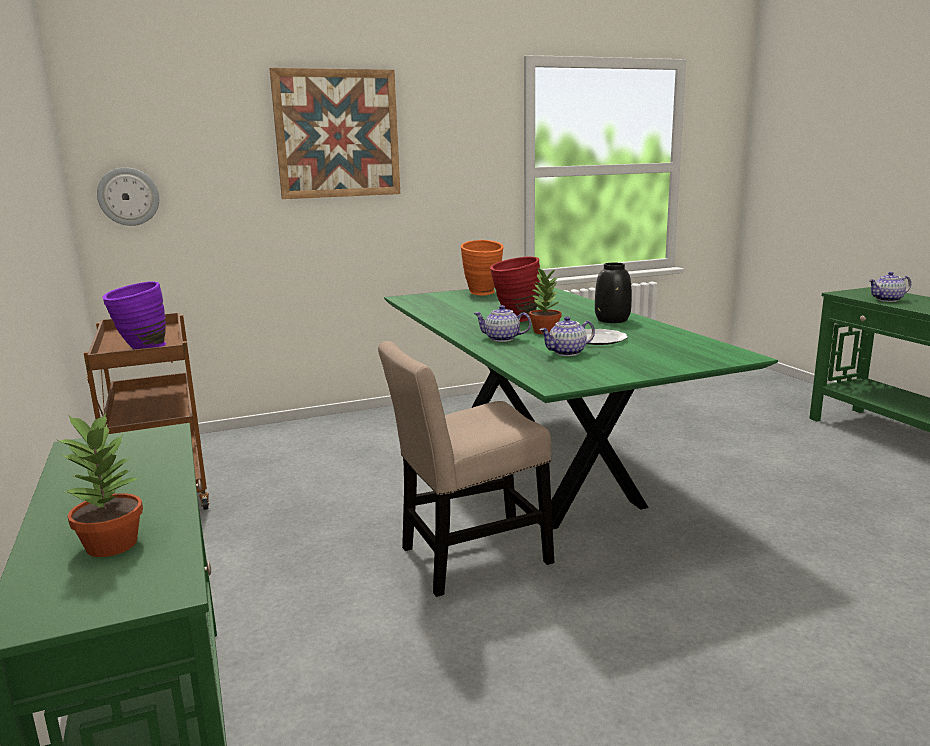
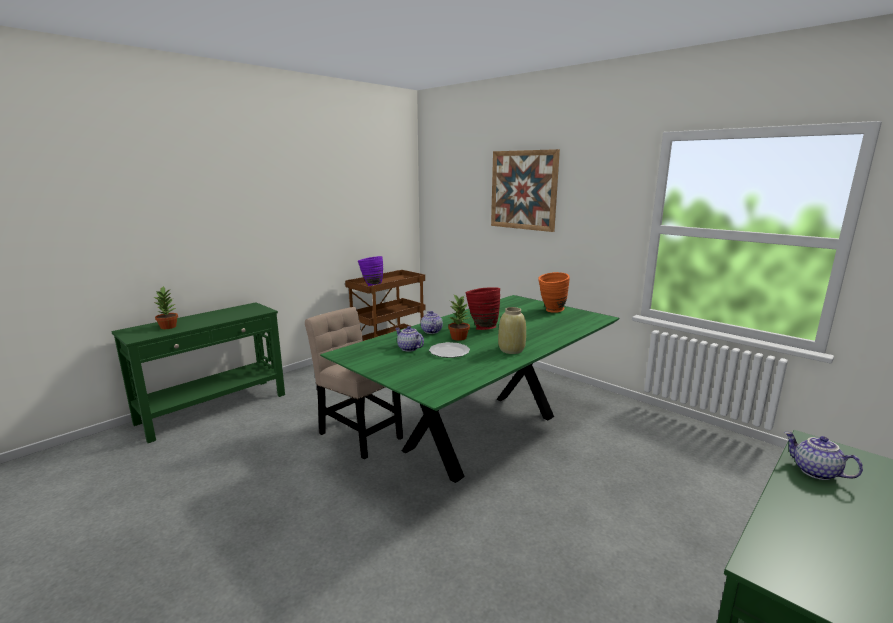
camera: 65 degrees right, 0 degrees up
(128, 196) = (435, 215): wall clock -> none
(613, 320) = (511, 350): black vase -> beige vase

